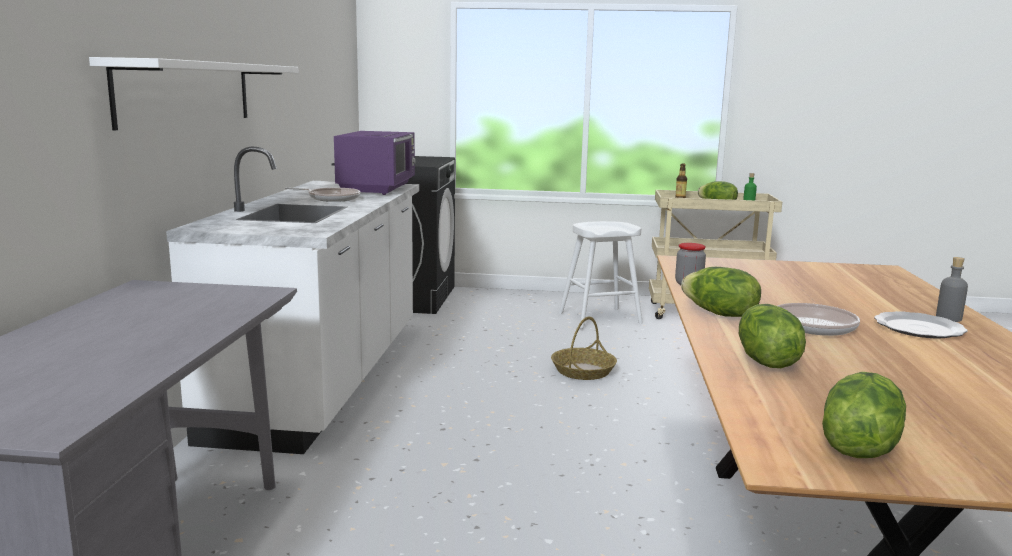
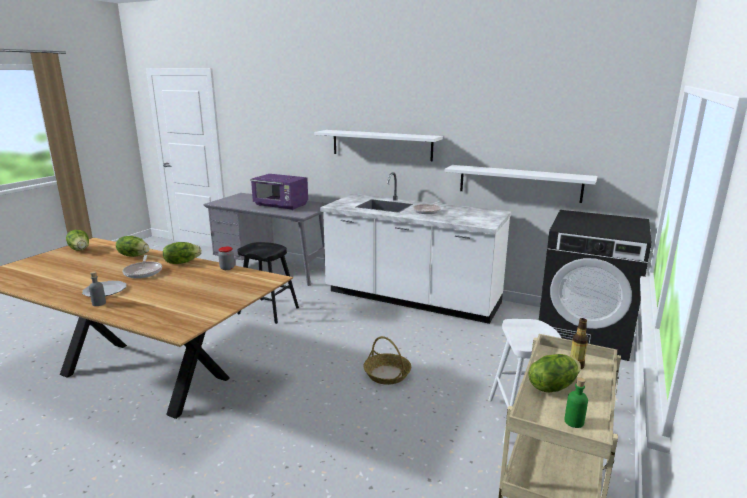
camera: 110 degrees right, 5 degrees up
(307, 136) = (519, 183): none -> white shelf
(378, 188) = (469, 220): purple microwave -> purple microwave (281, 206)
(447, 503) = (268, 311): none -> black stool

